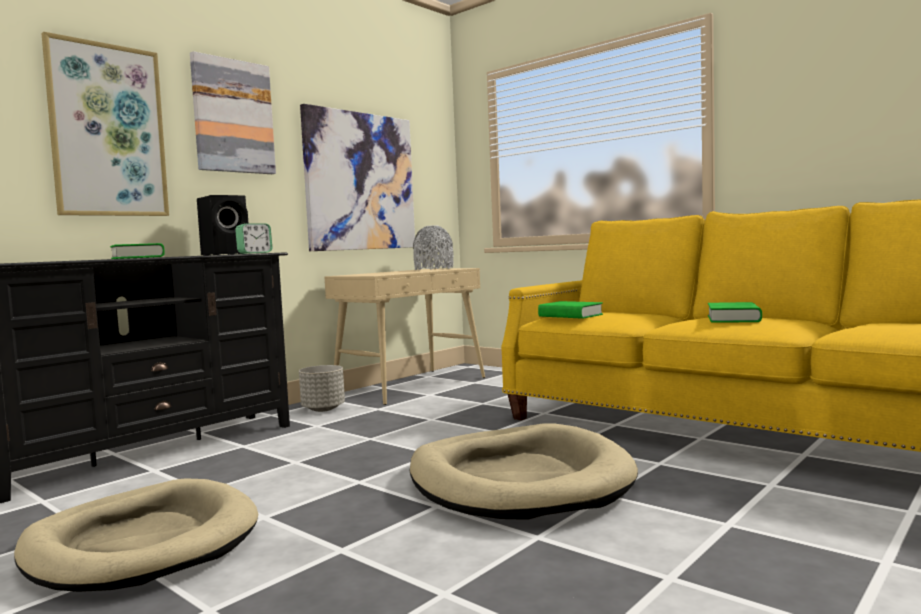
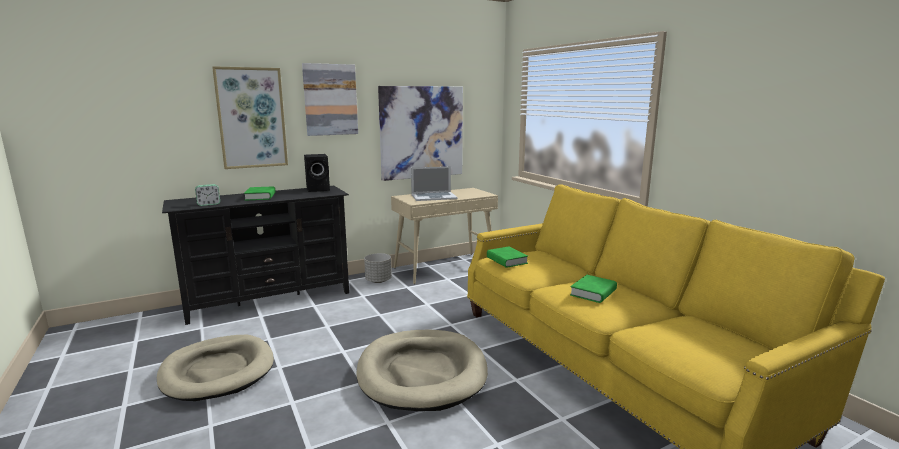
camera: 20 degrees right, 10 degrees up
(255, 253) = (329, 193): alarm clock -> alarm clock (209, 204)
(392, 272) = (434, 196): none -> laptop
(433, 269) = (469, 191): grey vase -> none

